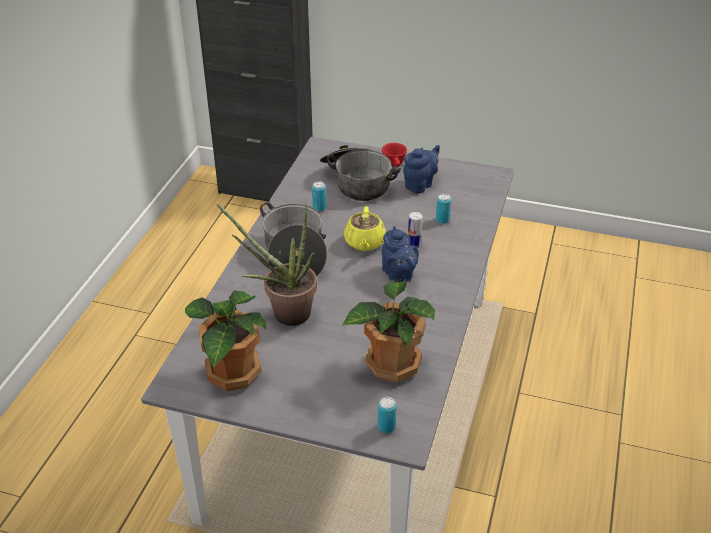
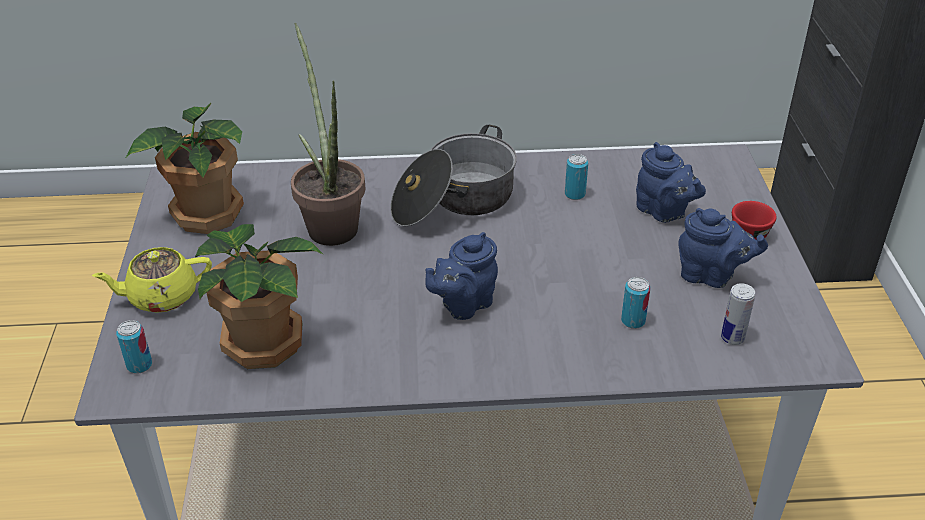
camera: 70 degrees right, 0 degrees up
(357, 182) = (664, 212): cooking pot -> blue teapot
(364, 242) = (520, 254): yellow teapot -> yellow teapot (161, 296)
(414, 245) = (547, 304): can -> can (732, 338)

